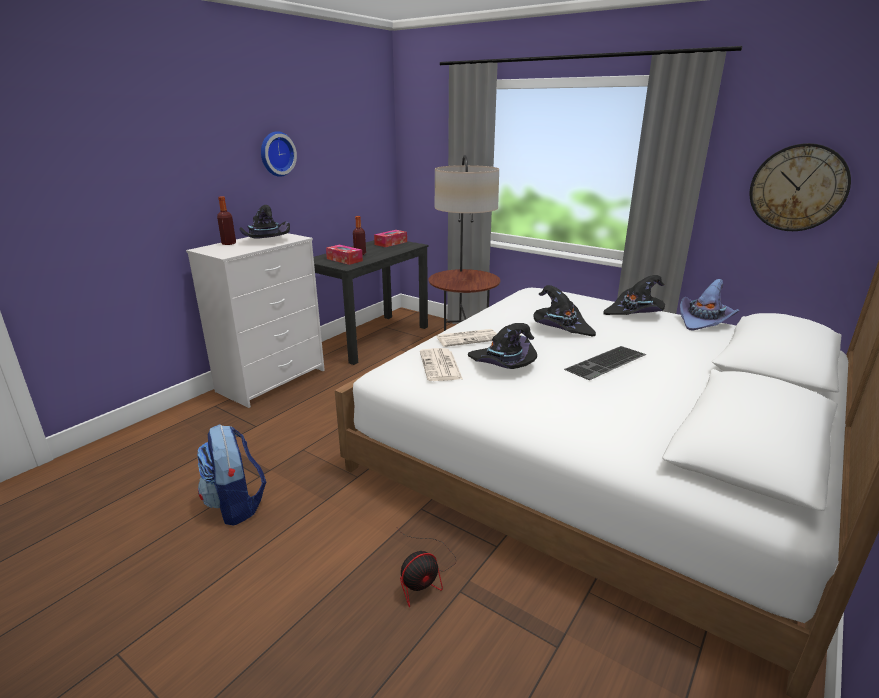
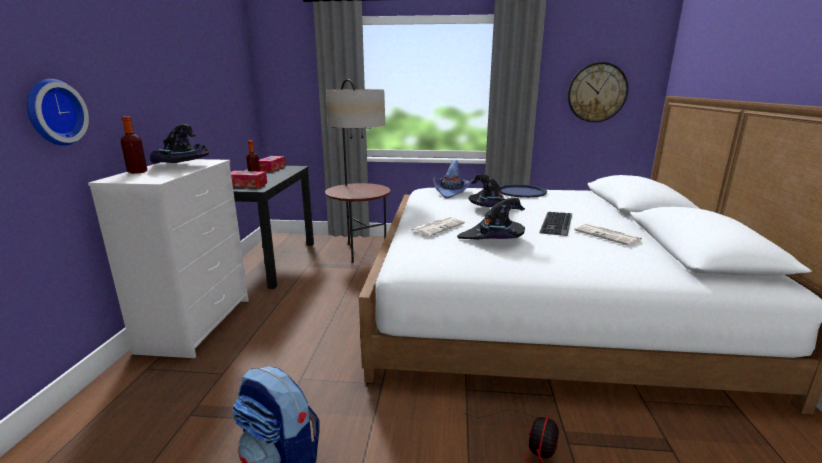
camera: 30 degrees left, 5 degrees down
(276, 154) = (163, 74): wall clock -> wall clock (53, 112)
(441, 366) = (449, 250): newspaper -> newspaper (608, 235)
(635, 313) = (521, 192): black hat -> blue tray
(704, 321) = (567, 190): purple hat -> purple hat (452, 192)

